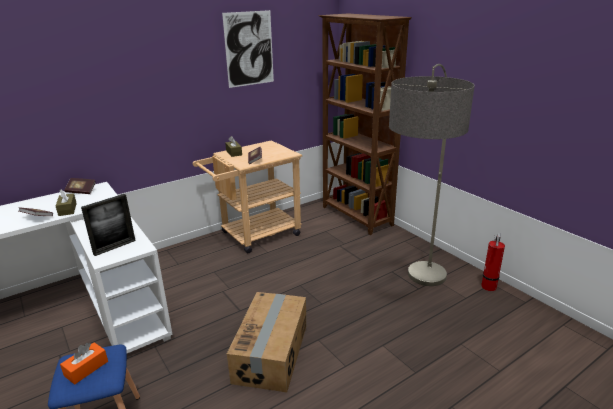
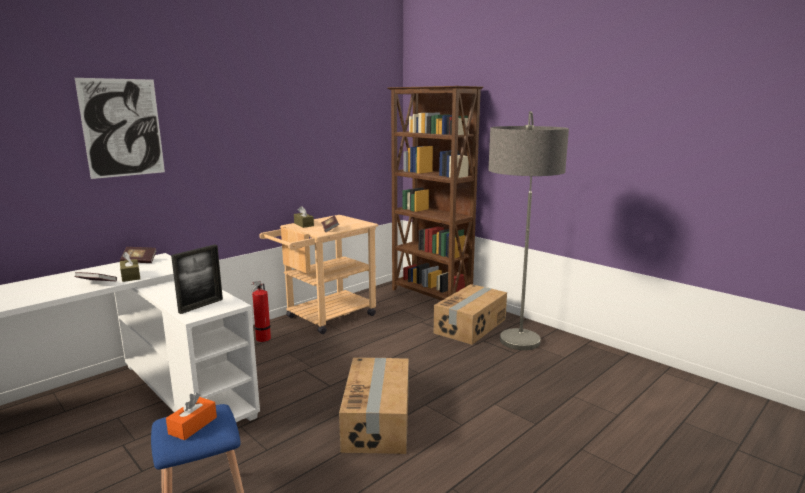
camera: 10 degrees left, 10 degrees down
(249, 49) = (318, 117): picture -> picture (122, 128)
(385, 254) = (471, 326): none -> cardboard box
(488, 287) = (584, 347): fire extinguisher -> fire extinguisher (262, 339)

